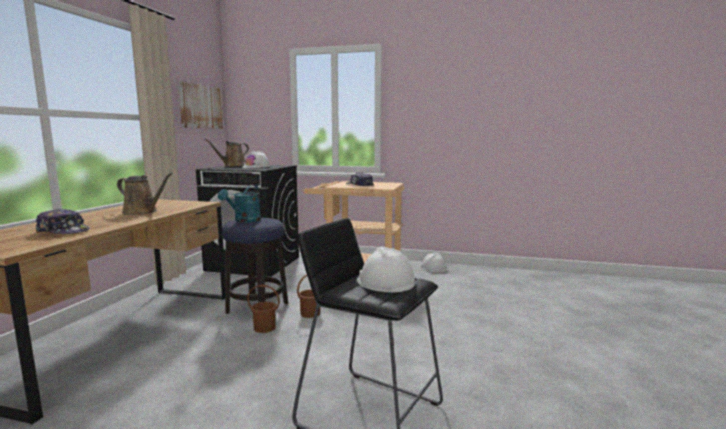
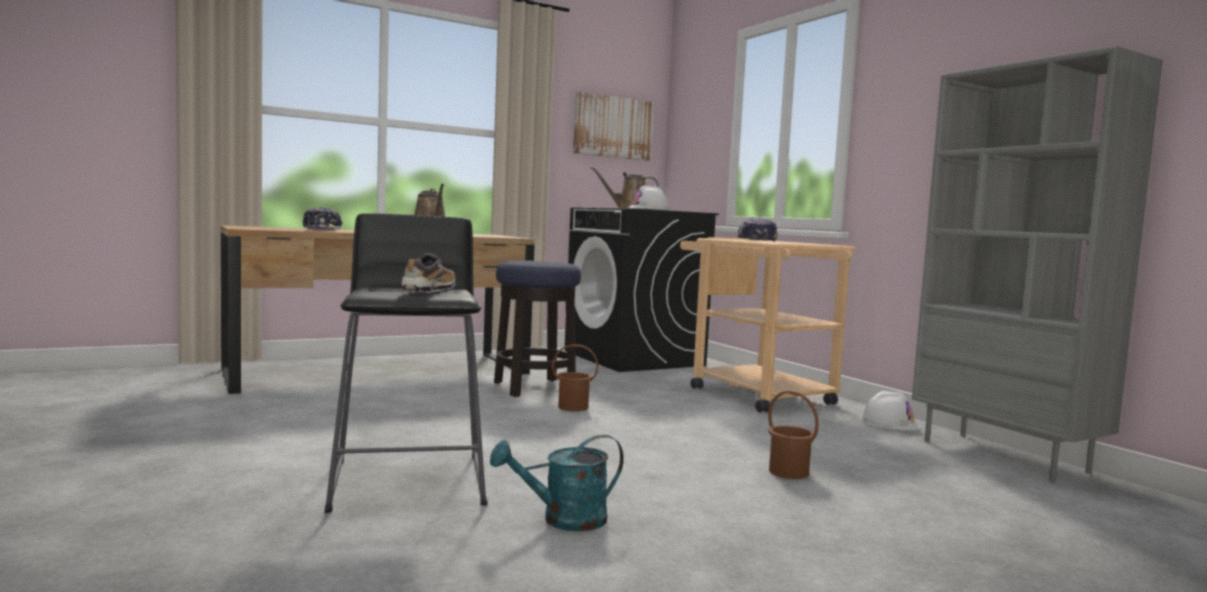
camera: 45 degrees right, 5 degrees down
(244, 221) = (531, 260): turquoise watering can -> turquoise watering can (563, 520)
(264, 328) = (498, 402): brown bucket -> brown bucket (788, 472)
(385, 281) = (428, 291): white hard hat -> shoe
(493, 271) = (1005, 456): none -> grey bookcase

